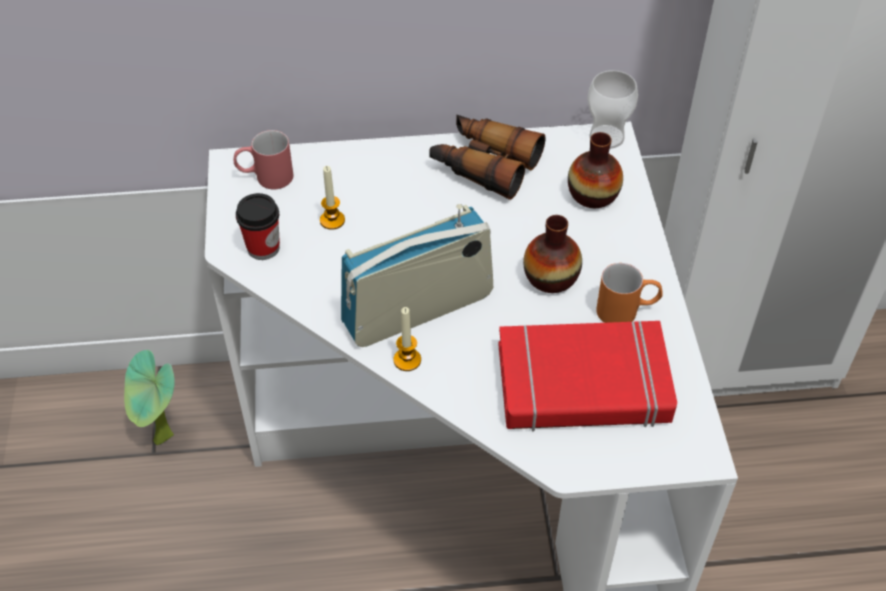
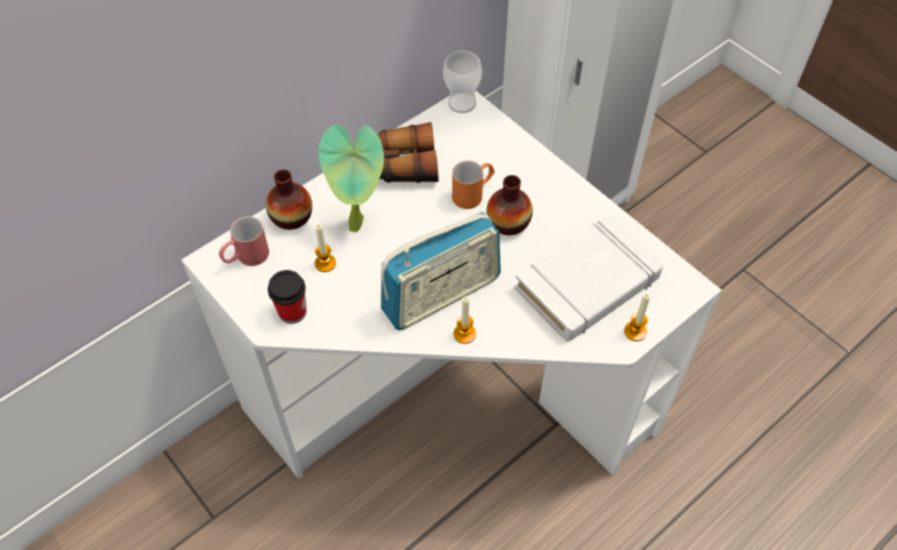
camera: 35 degrees left, 5 degrees up
(164, 441) = (214, 503): potted plant -> potted plant (359, 226)
(418, 310) = (441, 295): radio -> radio turned 150 degrees counterclockwise
(583, 385) = (588, 284): red book -> white book
(592, 462) = (635, 331): none -> candle
(593, 195) = (487, 149): vase -> vase (291, 217)
(627, 311) = (573, 218): orange mug -> orange mug (473, 193)

